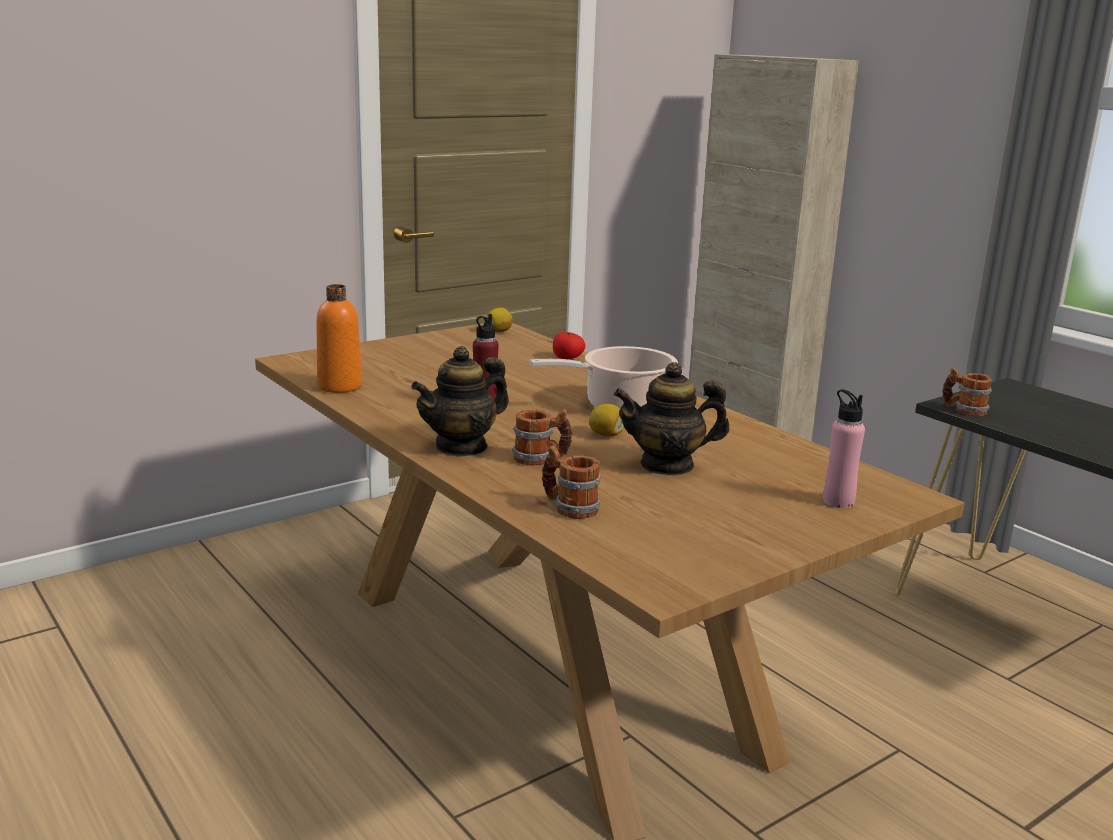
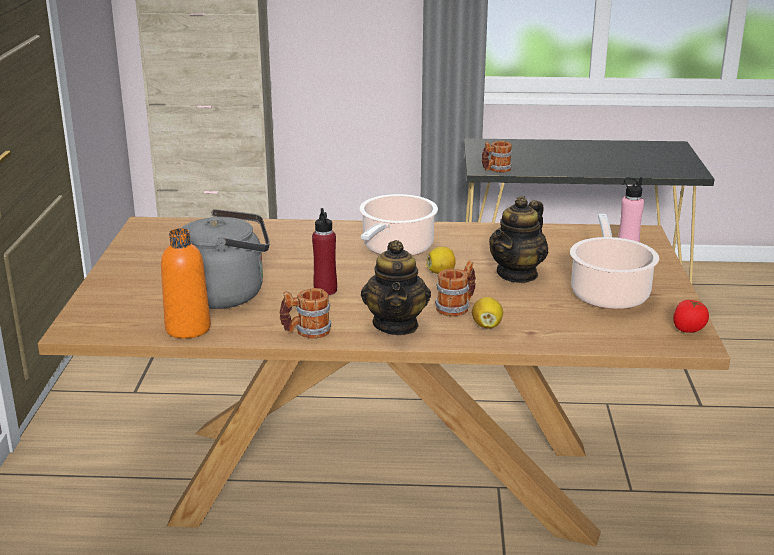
camera: 50 degrees left, 5 degrees up
(419, 381) = (227, 294): none -> grey kettle
(499, 331) = (158, 228): lemon -> lemon (487, 325)
(567, 358) = (266, 229): tomato -> tomato (688, 329)
(569, 507) = (549, 327): mug -> mug (306, 332)
(707, 516) = (609, 293): none -> cooking pot

